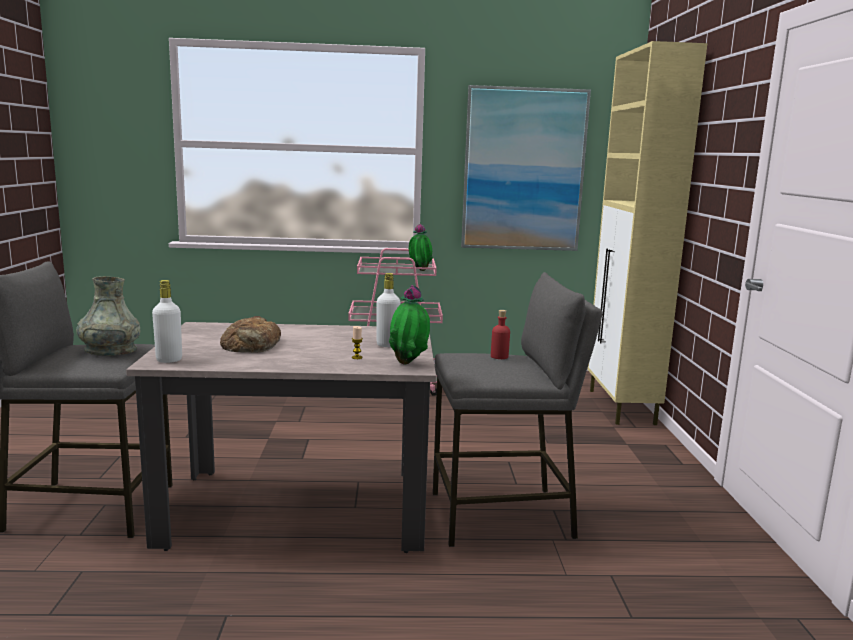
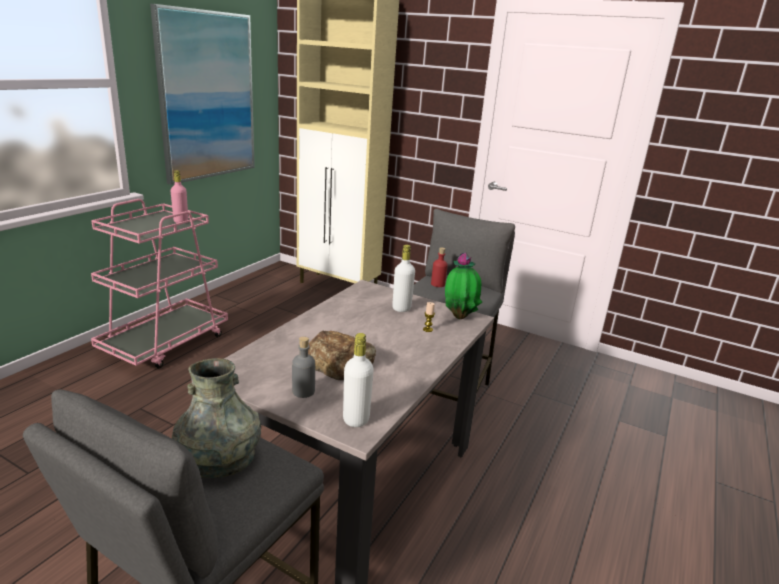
camera: 60 degrees left, 10 degrees up
(195, 343) = (303, 391): none -> grey bottle
(419, 271) = (181, 221): potted plant -> pink bottle

